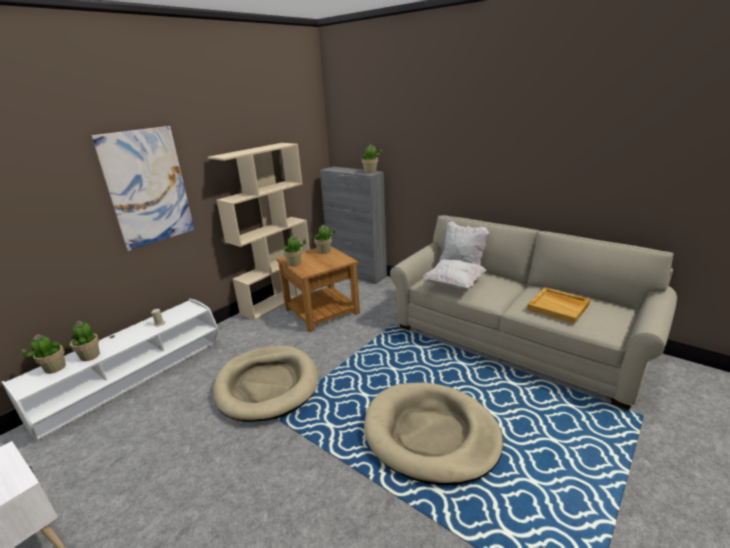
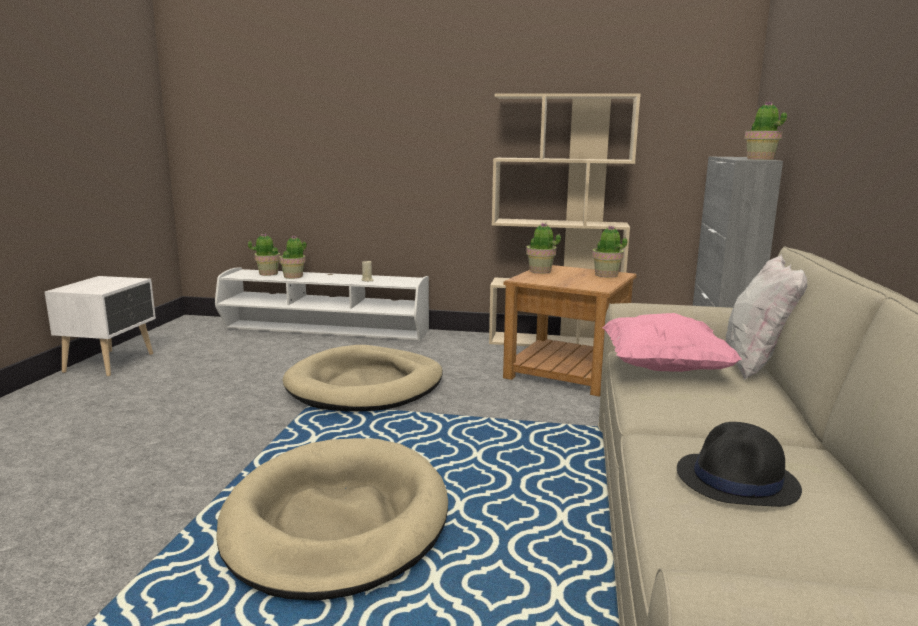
camera: 60 degrees right, 10 degrees down
(148, 188) = (414, 120): picture -> none
(454, 284) = (663, 369): white pillow -> pink pillow
(558, 307) = (737, 481): beige tray -> black hat

